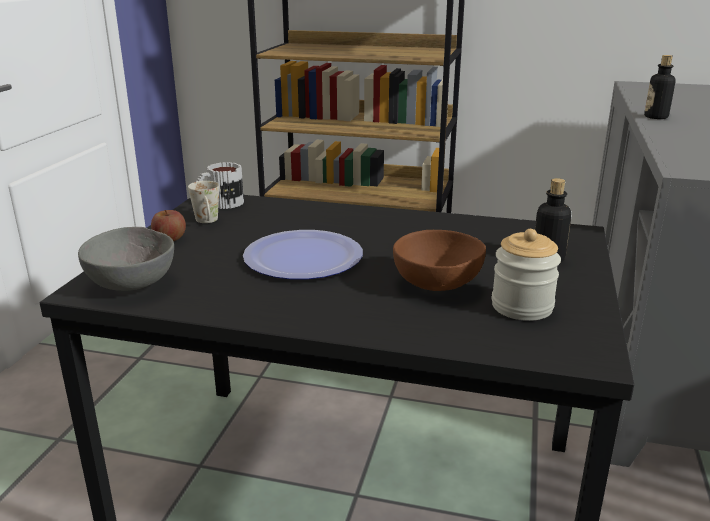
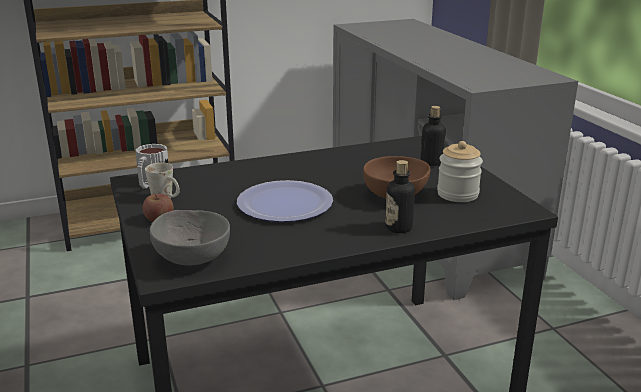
camera: 35 degrees left, 0 degrees up
(656, 117) = (405, 51): bottle -> bottle (398, 227)

